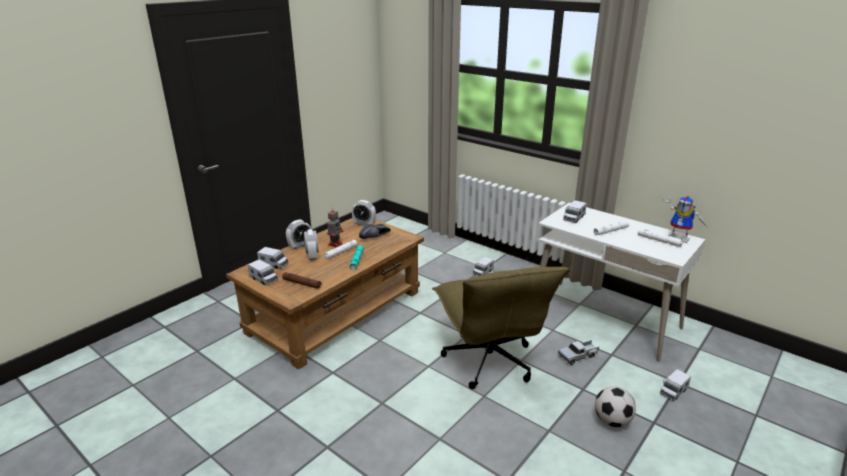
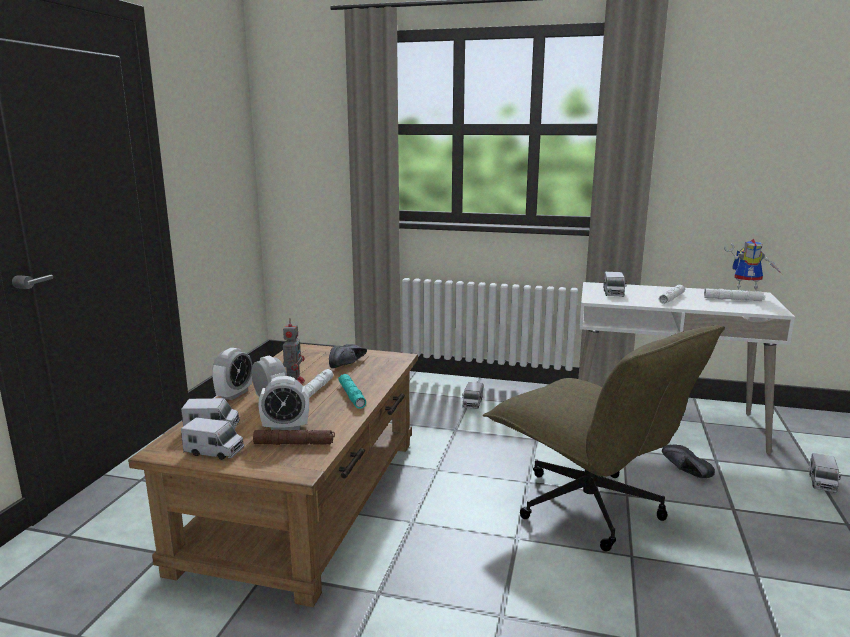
camera: 25 degrees left, 10 degrees down
(364, 224) = (312, 352): alarm clock -> alarm clock (286, 427)
(578, 356) = (684, 471): toy truck -> black shoe
(612, 421) = (806, 537): football -> none

